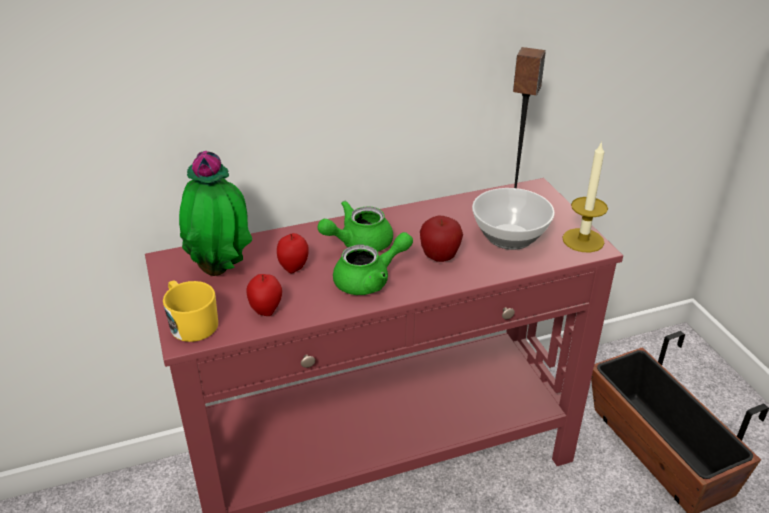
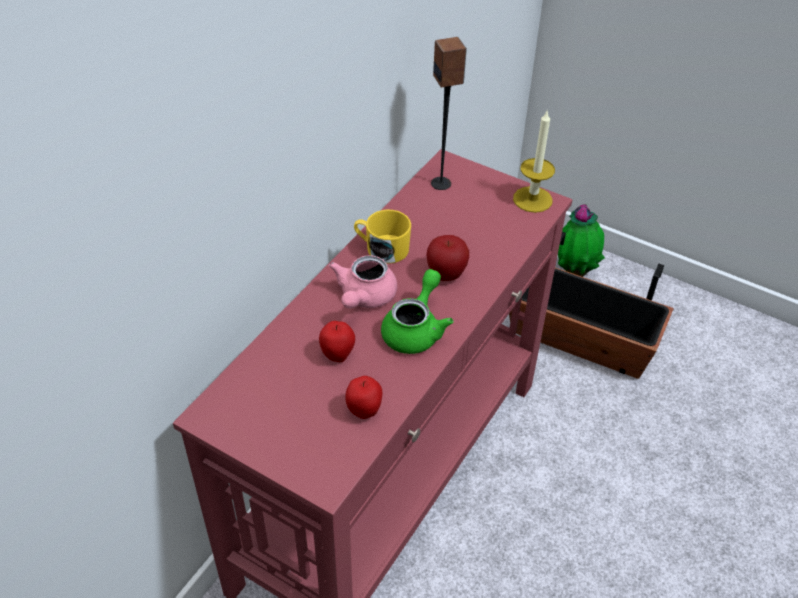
camera: 40 degrees left, 10 degrees up
(191, 323) = (313, 464): yellow mug -> yellow mug (382, 248)
(222, 269) = (273, 394): potted plant -> potted plant (575, 272)
(358, 243) = (364, 297): green teapot -> pink teapot
(508, 237) = (476, 225): bowl -> none

